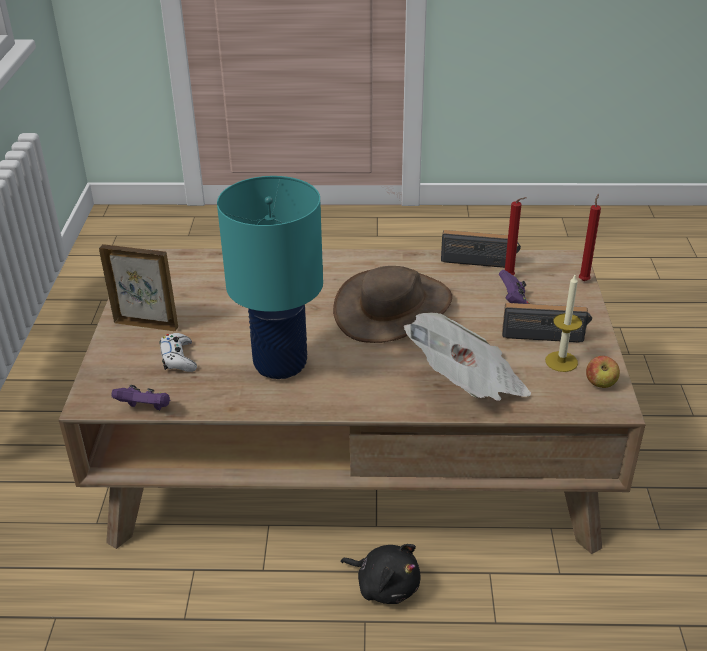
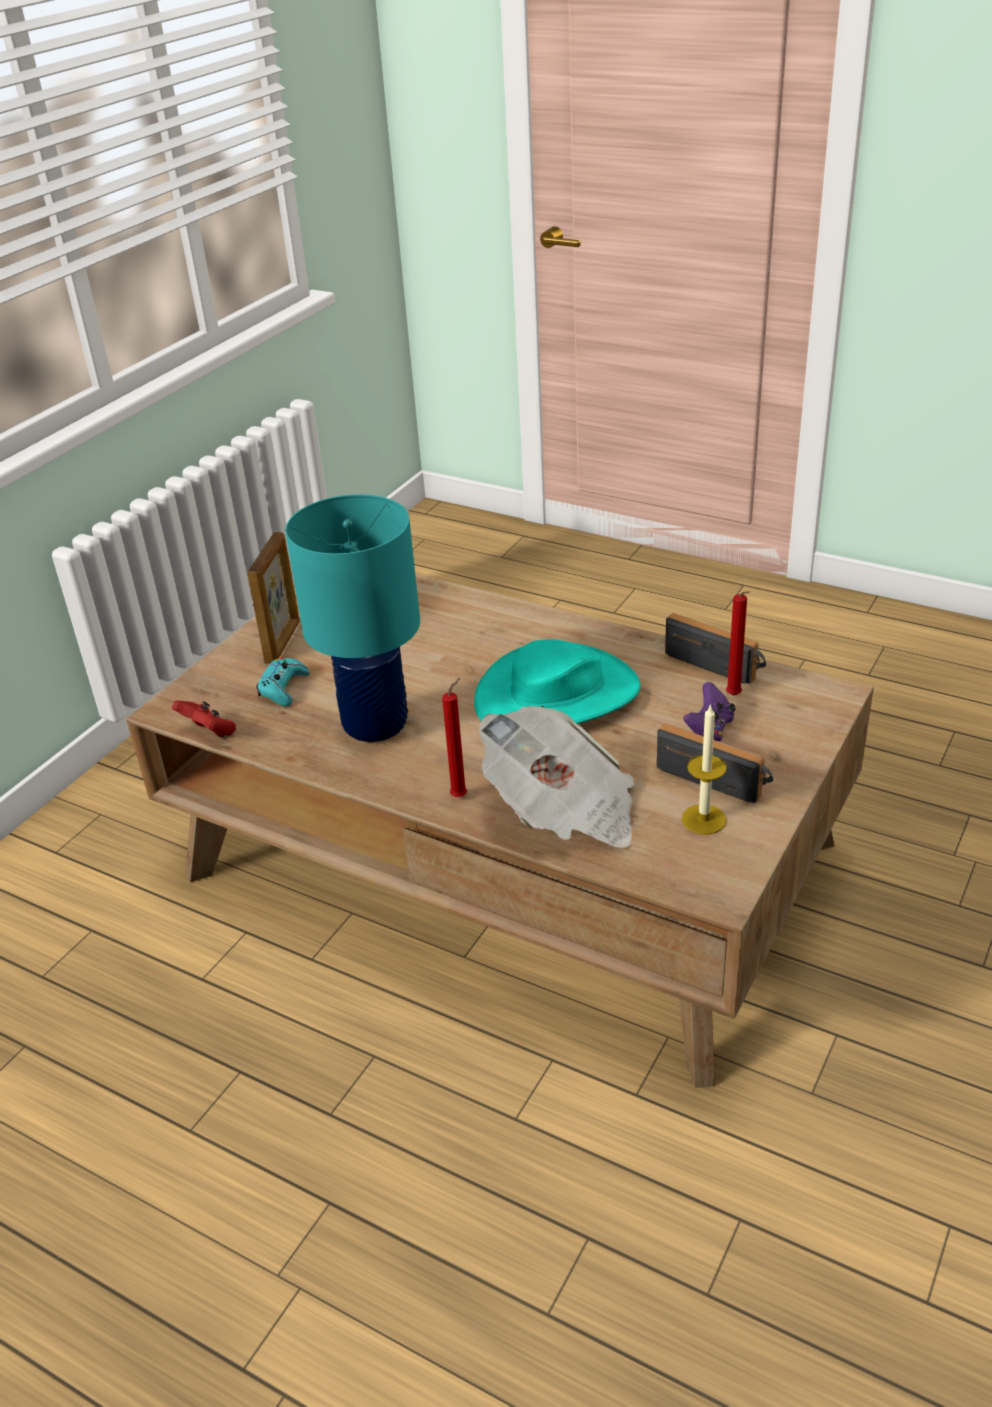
camera: 30 degrees right, 0 degrees up
(145, 409) = (209, 732): purple game controller -> red game controller
(146, 324) = (283, 642): picture frame -> picture frame turned 60 degrees clockwise
(178, 358) = (283, 688): white game controller -> turquoise game controller
(385, 585) = (424, 1026): black plush toy -> none
(393, 308) = (557, 695): brown hat -> turquoise hat
(584, 280) = (831, 725): red candle -> red candle (461, 795)
(600, 384) = (728, 862): apple -> none

